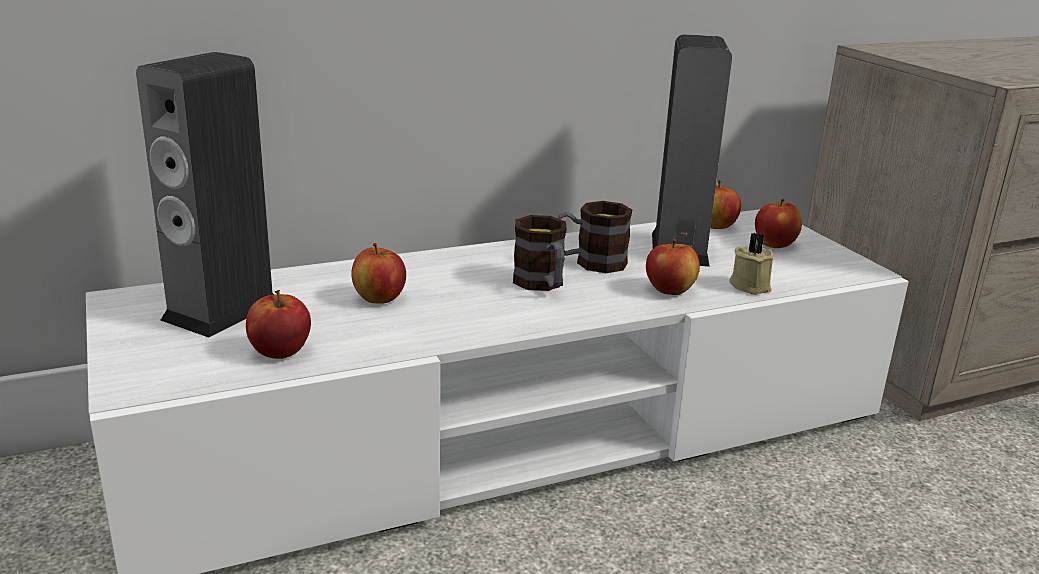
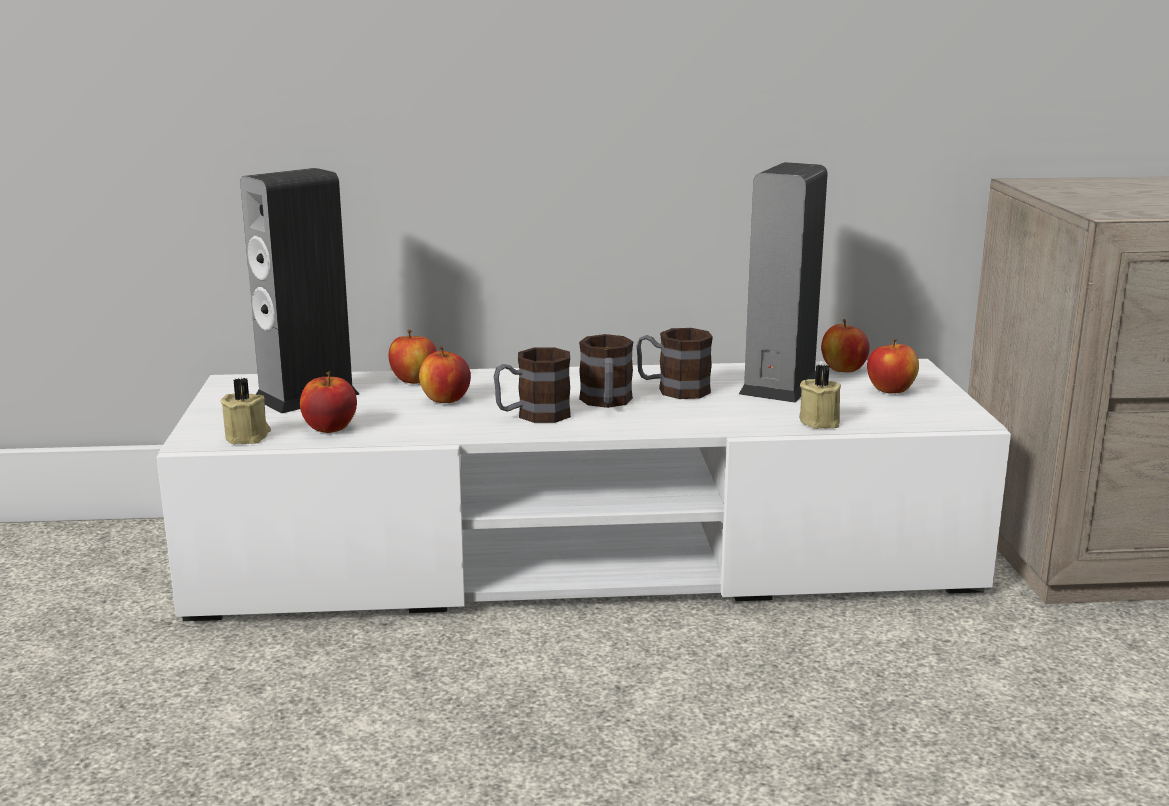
camera: 20 degrees right, 5 degrees down
(190, 375) = (248, 436): none -> beige candle
(484, 308) = (533, 415): none -> mug
(670, 290) = (730, 418): apple -> apple (414, 380)

